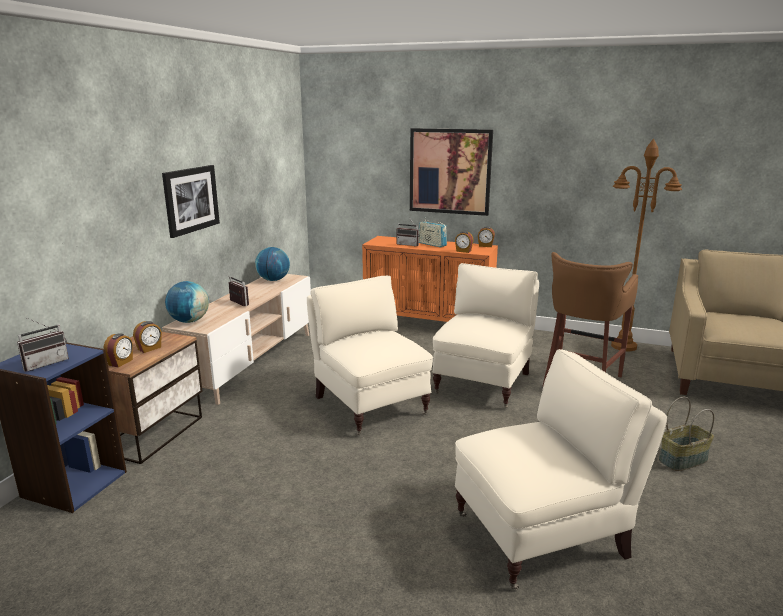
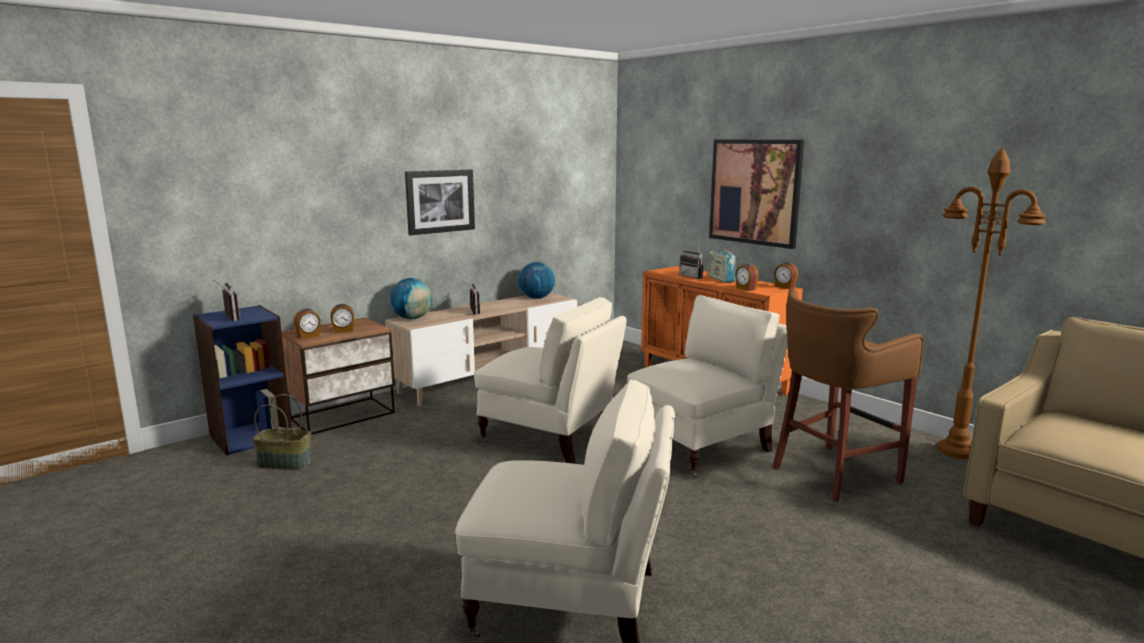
camera: 30 degrees right, 5 degrees down
(45, 363) = (227, 318): radio -> radio turned 105 degrees counterclockwise
(369, 404) = (551, 438): beige armchair -> beige armchair turned 120 degrees clockwise
(682, 459) = (861, 593): basket -> basket (285, 462)

